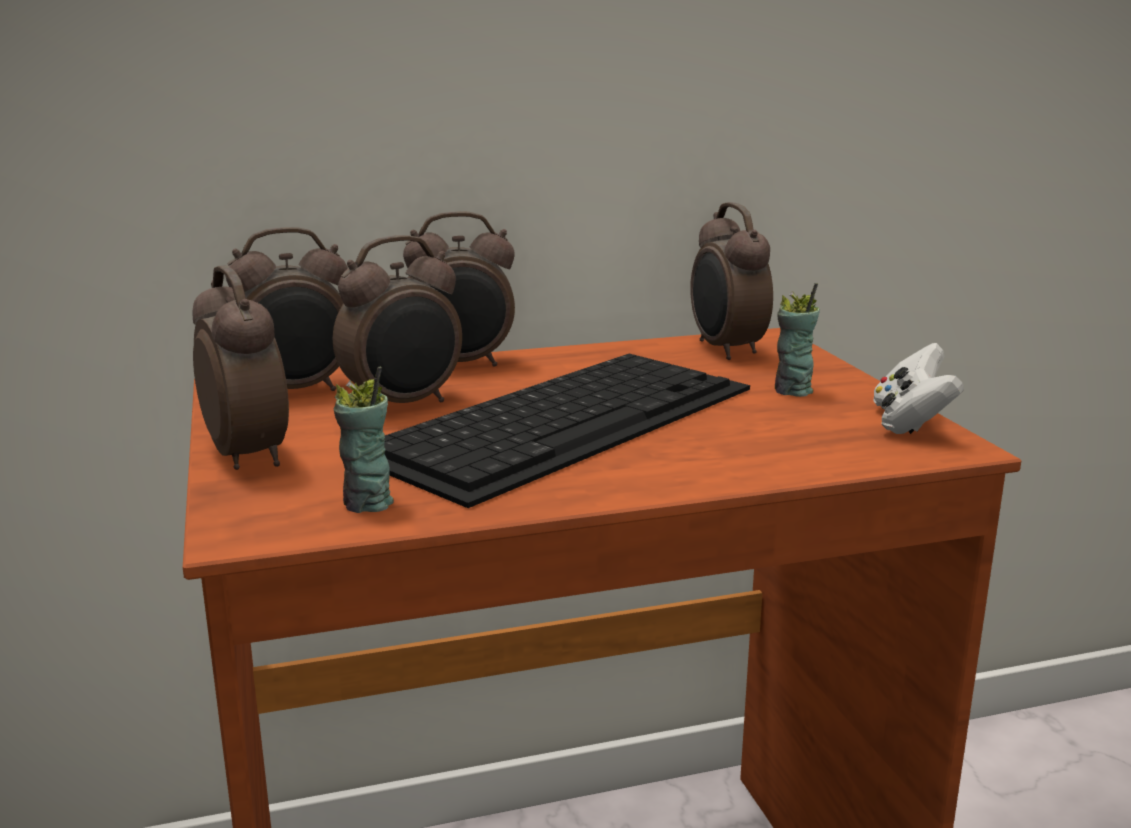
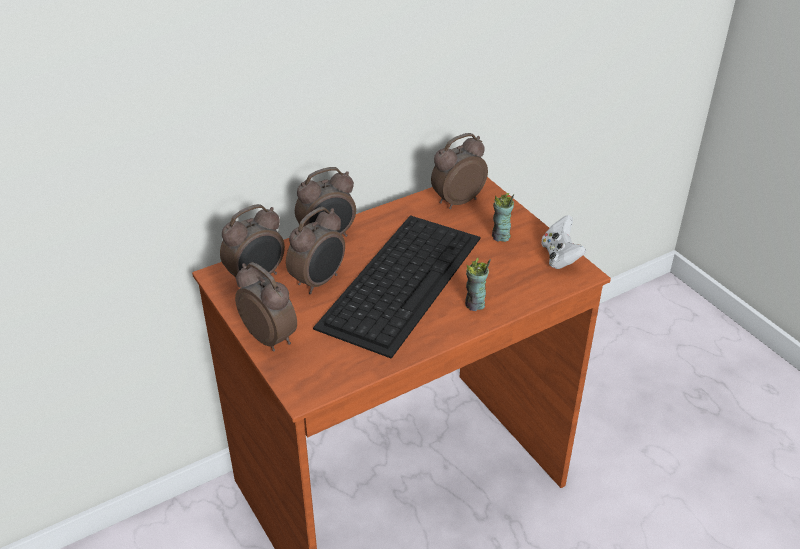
camera: 15 degrees left, 20 degrees up
(367, 504) = (346, 363): cup -> cup (475, 305)
(725, 350) = (457, 201): alarm clock -> alarm clock turned 90 degrees clockwise

